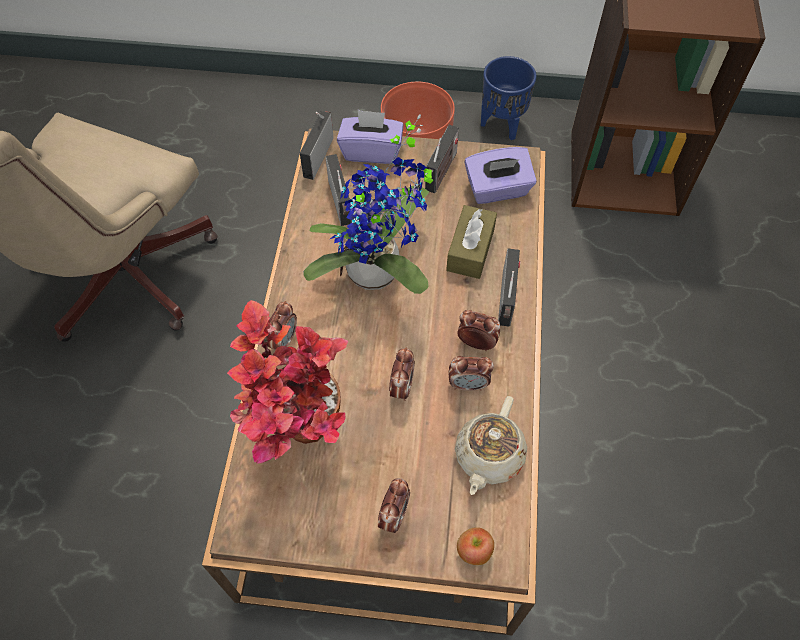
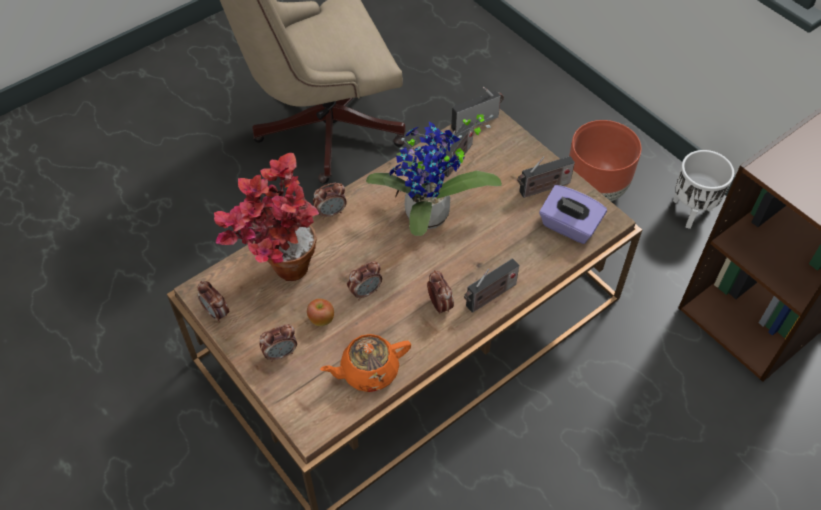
camera: 45 degrees right, 5 degrees down
(371, 151) = (513, 142): purple tissue box -> none
(468, 384) = (405, 323): alarm clock -> alarm clock (217, 313)
(470, 250) = (504, 249): brown tissue box -> none
(473, 551) = (300, 410): apple -> apple (321, 319)
(488, 456) = (368, 371): beige teapot -> orange teapot
(502, 125) = (691, 212): blue planter -> white planter

